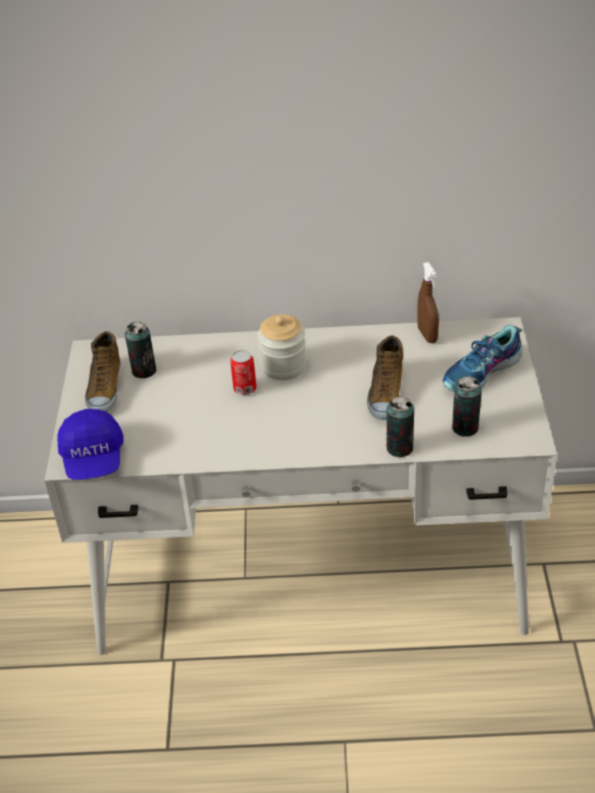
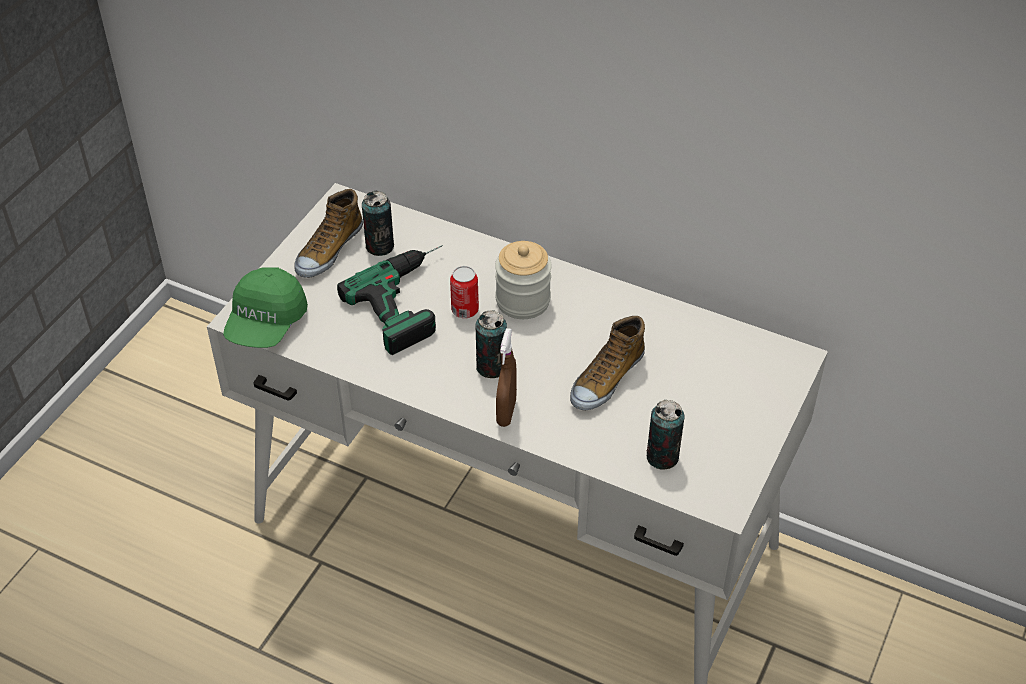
camera: 25 degrees right, 5 degrees up
(93, 459) = (266, 323): blue cap -> green cap
(199, 397) = (413, 300): none -> power drill
(399, 448) = (574, 449): can -> can (491, 367)
(427, 335) = (704, 329): brown spray bottle -> brown spray bottle (506, 412)
(482, 373) = (731, 400): shoe -> none

